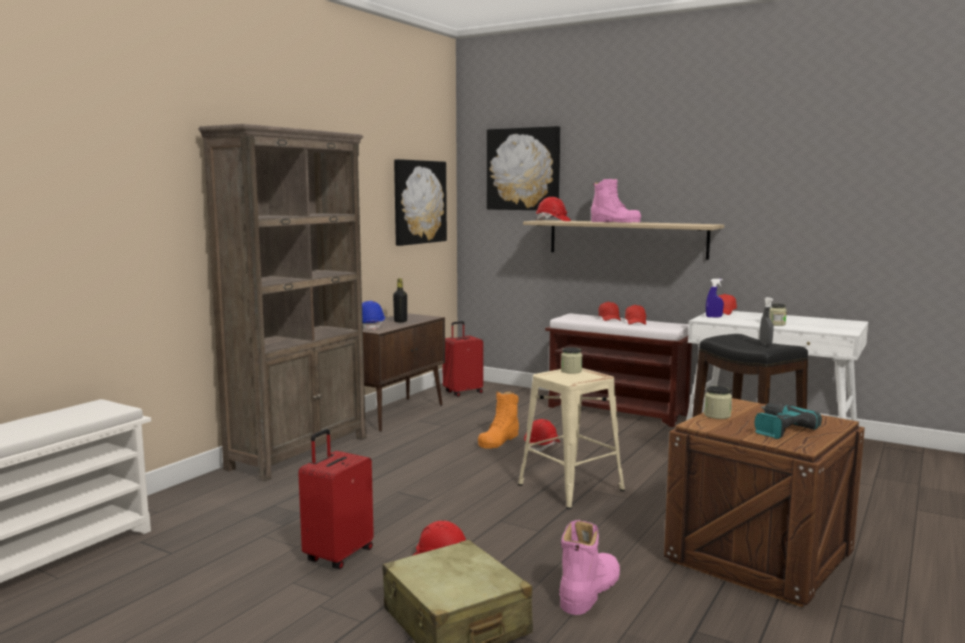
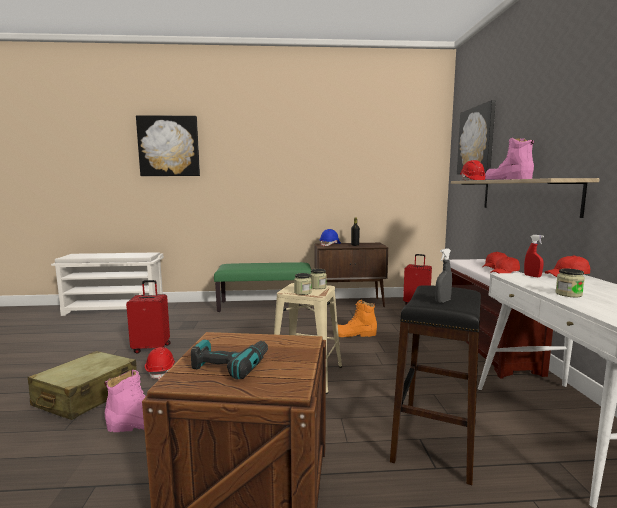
camera: 55 degrees right, 0 degrees up
(300, 452) = (265, 305): brown bookcase -> green bench
(419, 202) = (402, 169): picture -> picture (169, 146)
(542, 446) = (365, 347): red hard hat -> none
(615, 222) = (507, 179): pink boot -> pink boot turned 150 degrees clockwise
(714, 317) = (532, 276): blue spray bottle -> red spray bottle
(717, 415) = (251, 339): jar -> jar (302, 292)

